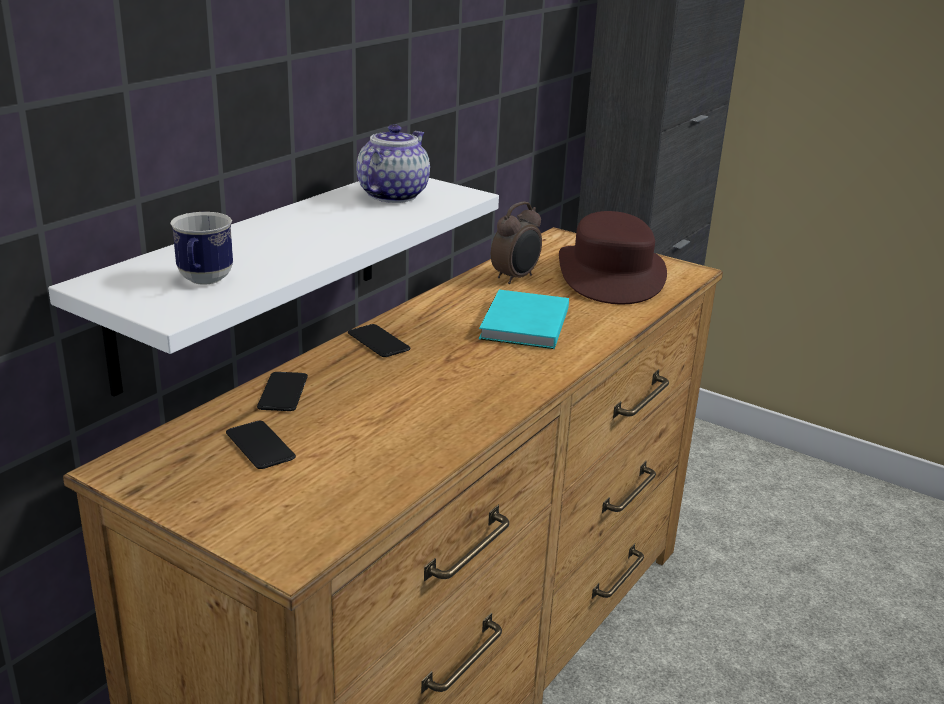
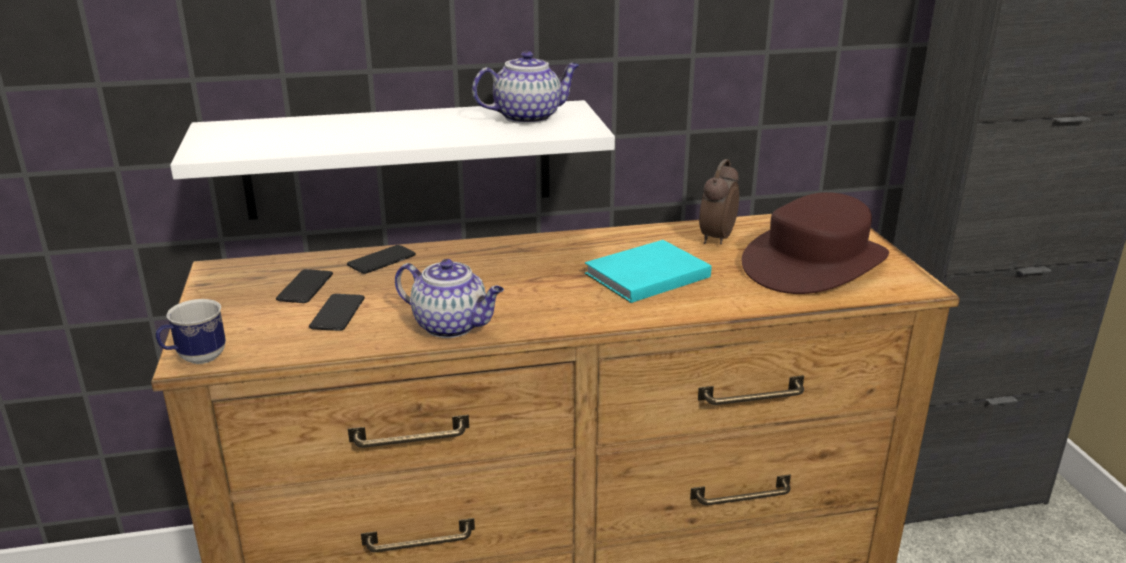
camera: 45 degrees right, 0 degrees up
(203, 281) = (263, 140): mug -> mug (195, 359)
(378, 342) = (507, 250): phone -> phone (337, 313)
(464, 421) = (452, 326): none -> teapot
(516, 278) = (715, 238): alarm clock -> alarm clock turned 120 degrees clockwise

